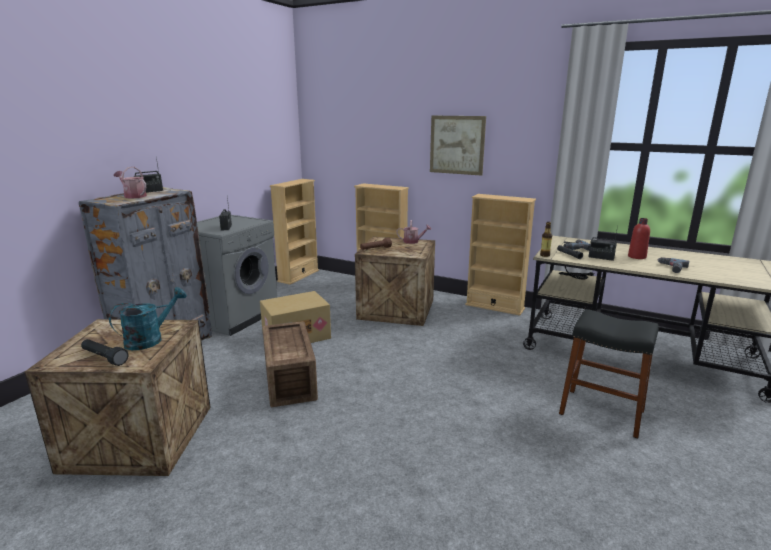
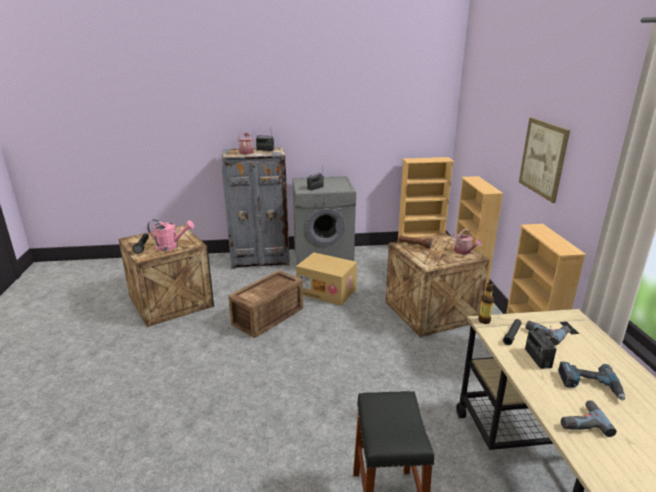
camera: 55 degrees right, 5 degrees up
(150, 339) = (171, 246): turquoise watering can -> pink watering can
(637, 257) = (590, 385): red bottle -> power drill

